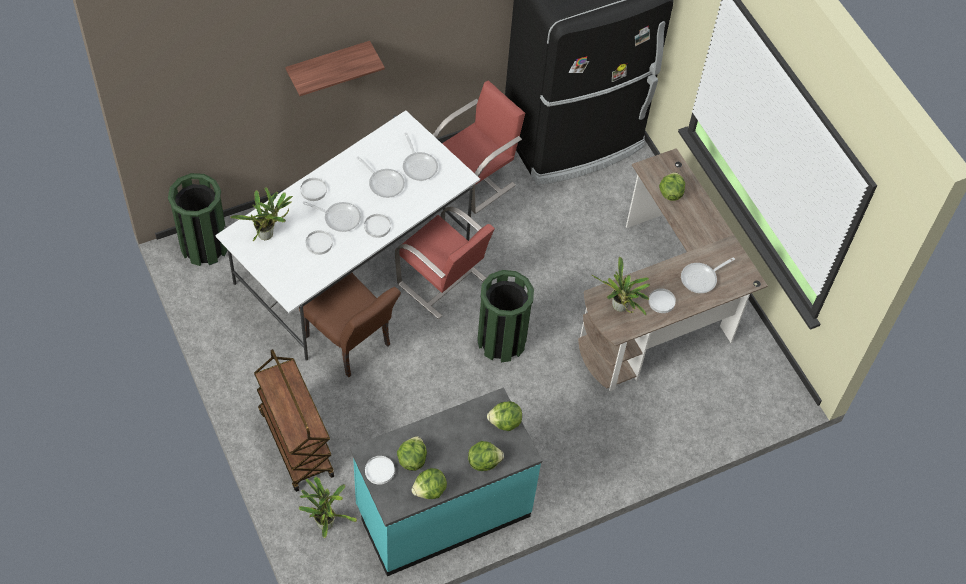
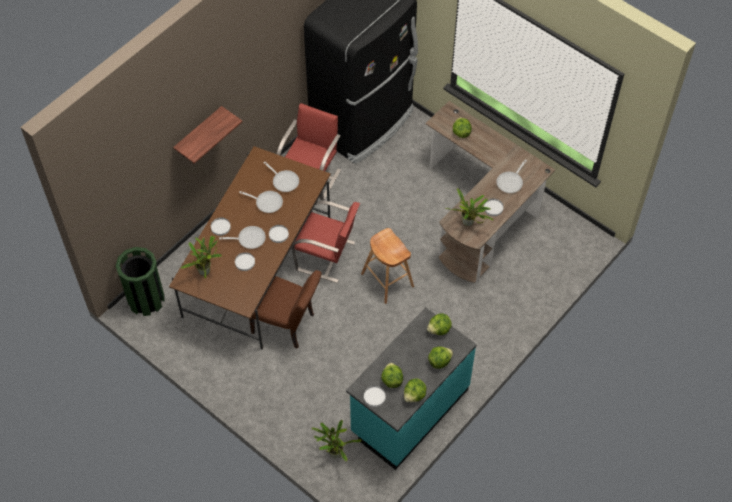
camera: 20 degrees left, 0 degrees up
(295, 442) = (285, 408): brown cart -> none
(352, 263) = (257, 269): white dining table -> brown dining table
(501, 341) = (387, 280): green trash can -> brown stool

